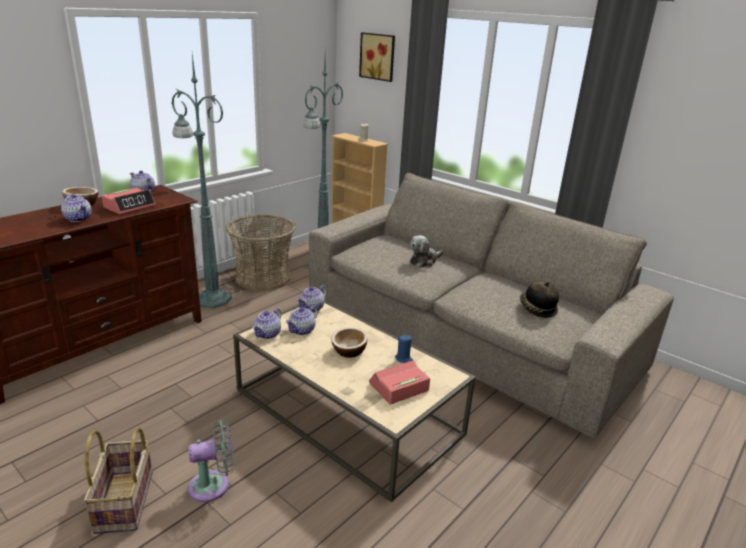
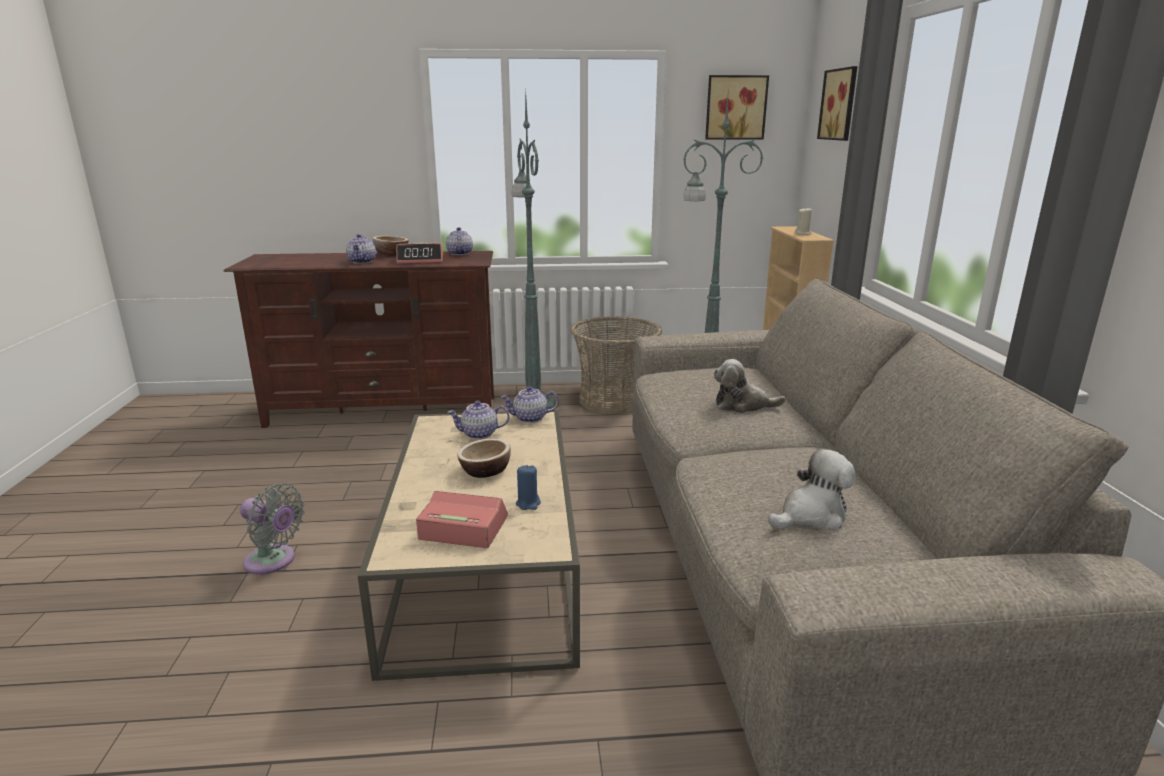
camera: 45 degrees right, 5 degrees down
(126, 501) = (207, 537): basket -> none
(267, 334) = (441, 425): teapot -> none
(299, 53) = (735, 107): none -> picture
(537, 309) = (811, 515): hat -> plush toy

